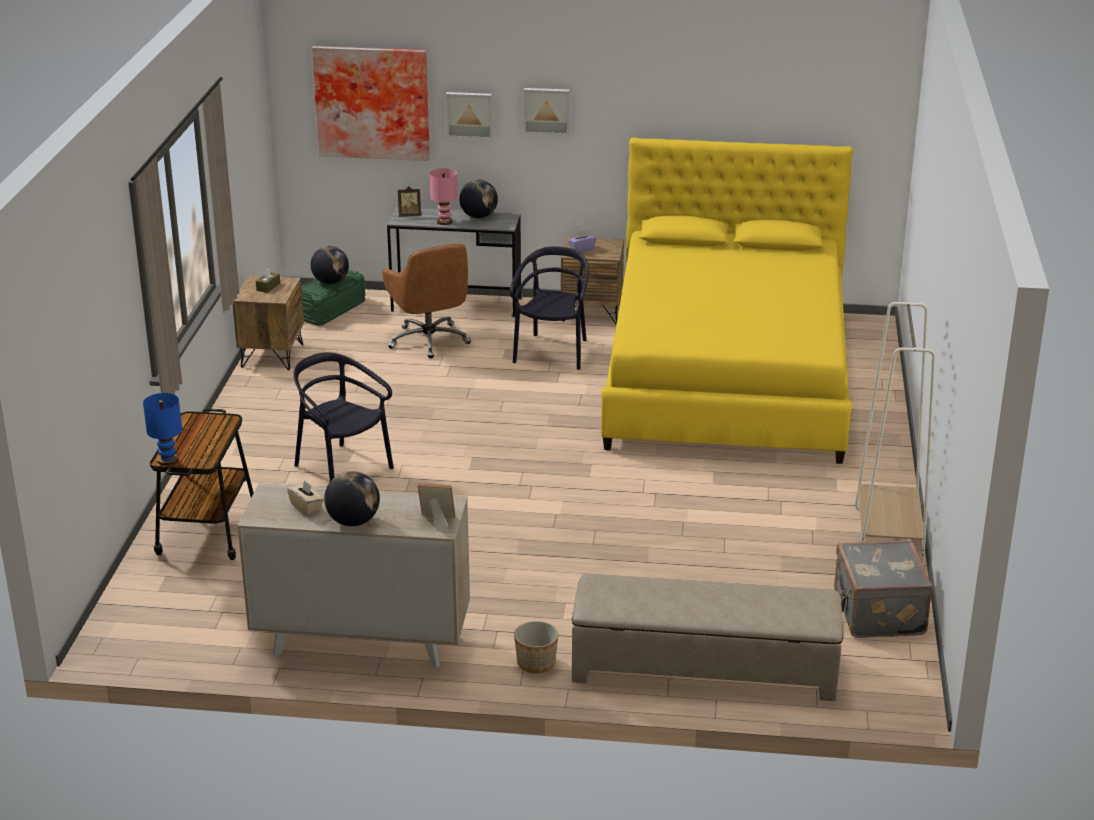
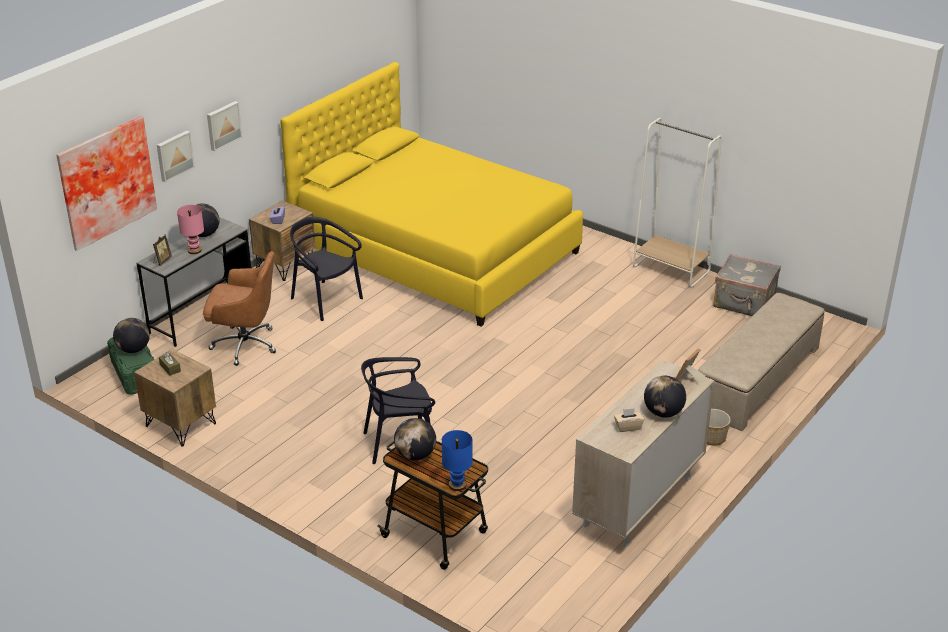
camera: 60 degrees left, 5 degrees up
(202, 426) = (415, 455): none -> globe

